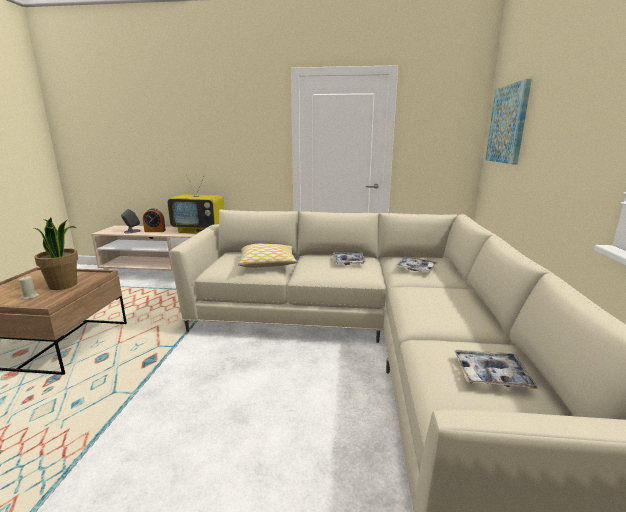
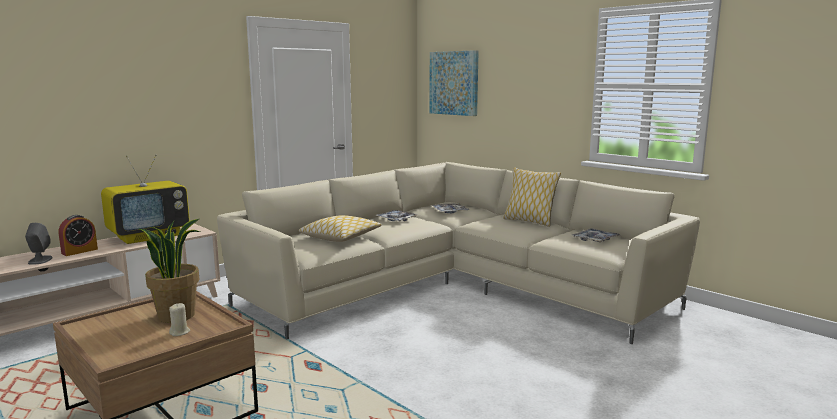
camera: 50 degrees left, 5 degrees down
(471, 309) = (529, 221): none -> pillow

